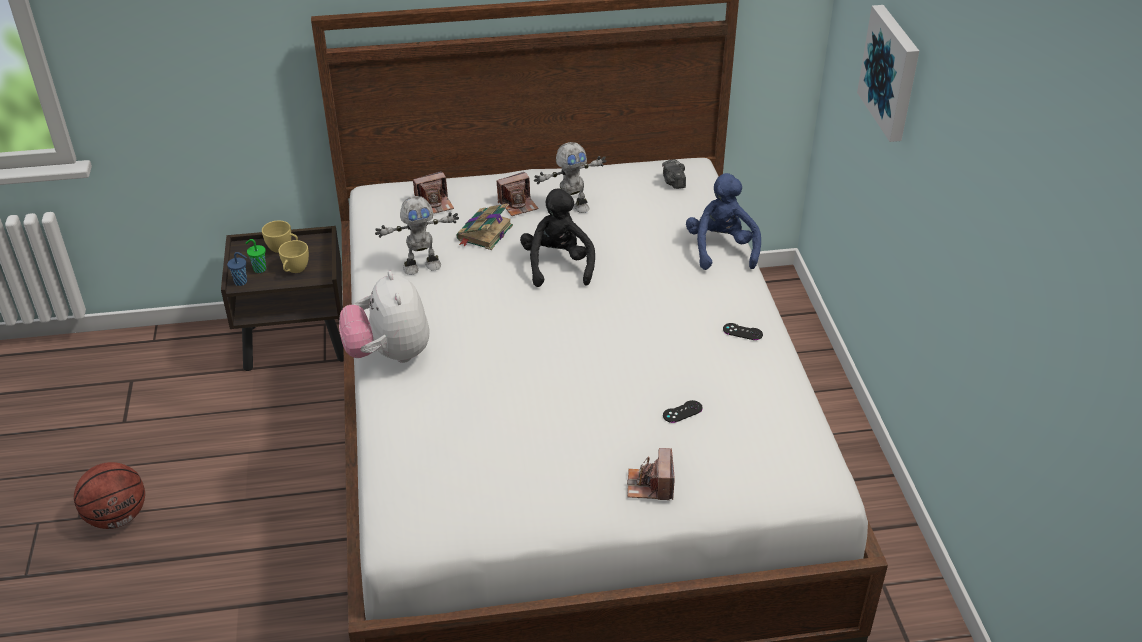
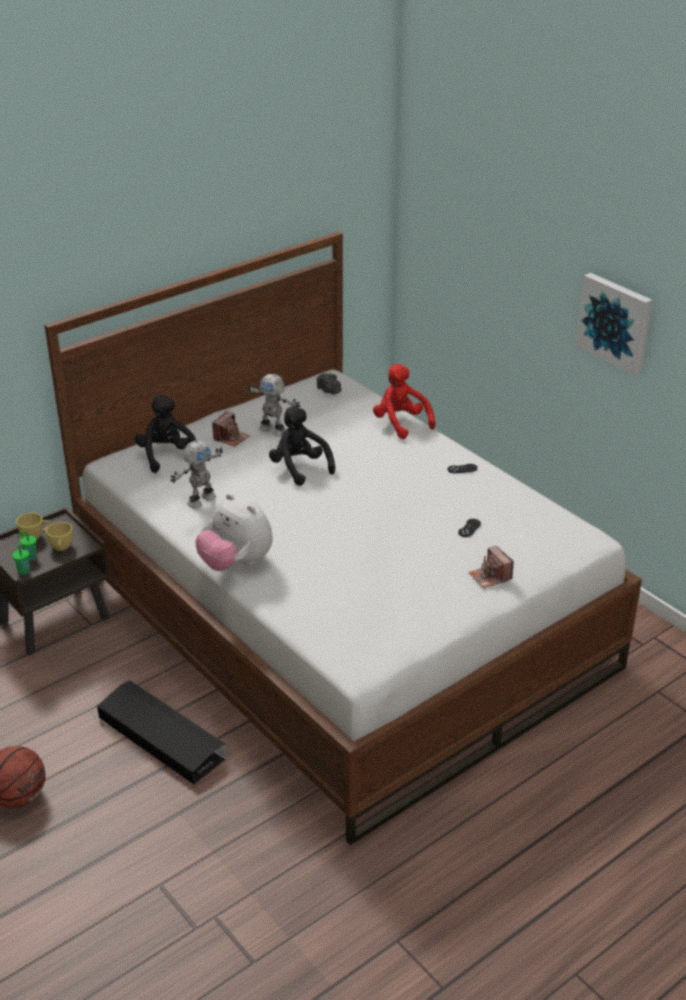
camera: 30 degrees left, 5 degrees down
(241, 282) = (24, 571): blue cup -> green cup
(289, 514) = (161, 737): none -> black storage box
(434, 204) = (167, 456): camera -> black plush toy
(484, 233) = (225, 464): book -> none
(571, 210) = (273, 430): toy robot -> toy robot turned 90 degrees clockwise
(721, 249) = (400, 423): blue plush toy -> red plush toy
(892, 72) = (485, 262): picture -> picture (615, 322)

